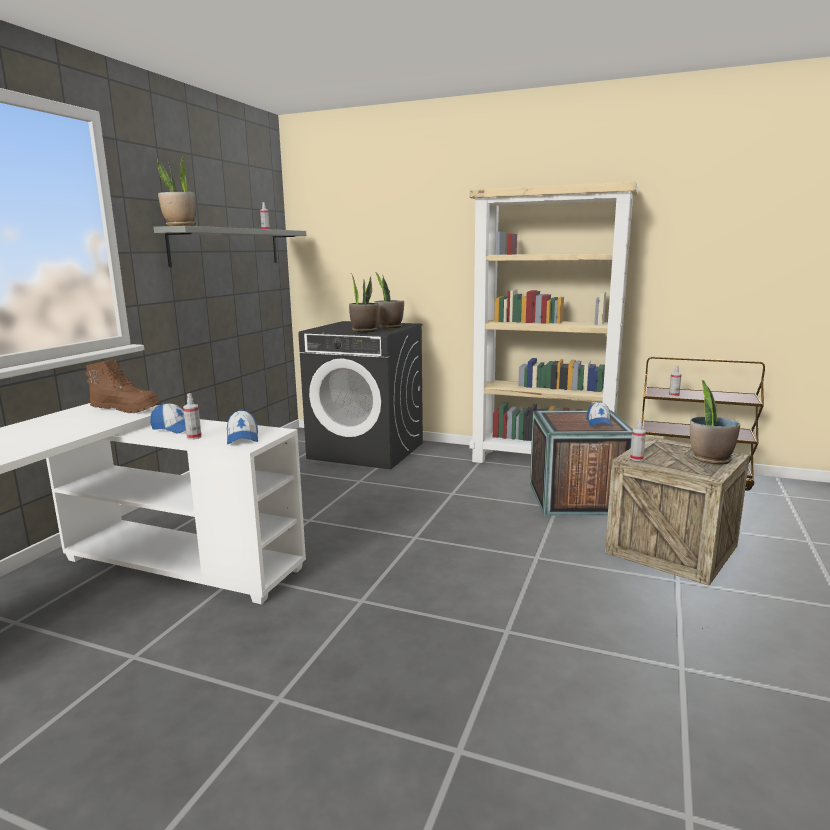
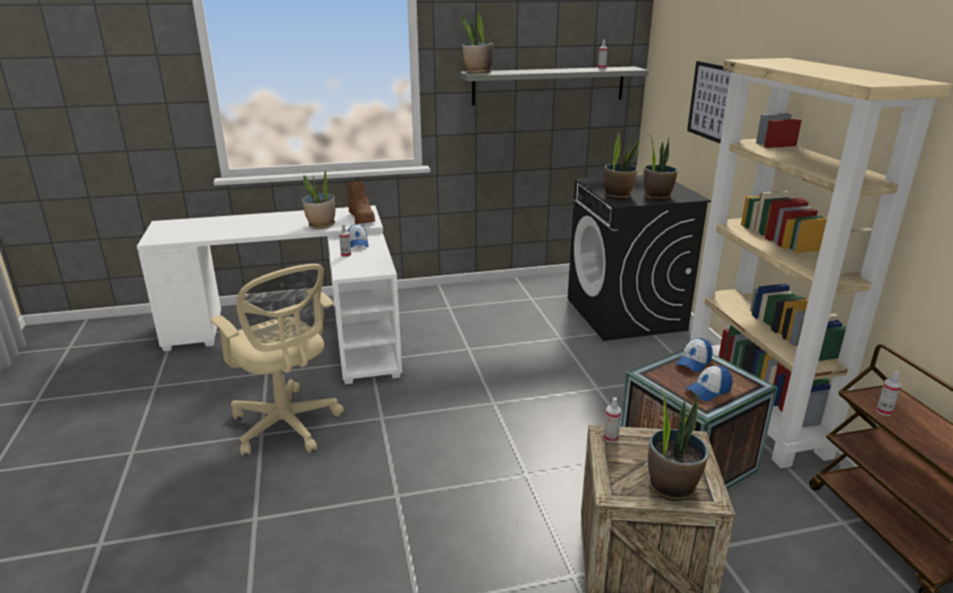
camera: 55 degrees right, 10 degrees up
(91, 425) = (321, 225): none -> potted plant
(242, 438) = (358, 267): cap -> cap (693, 362)
(290, 671) = (287, 426): none -> beige office chair
(395, 245) = (711, 102): none -> picture

